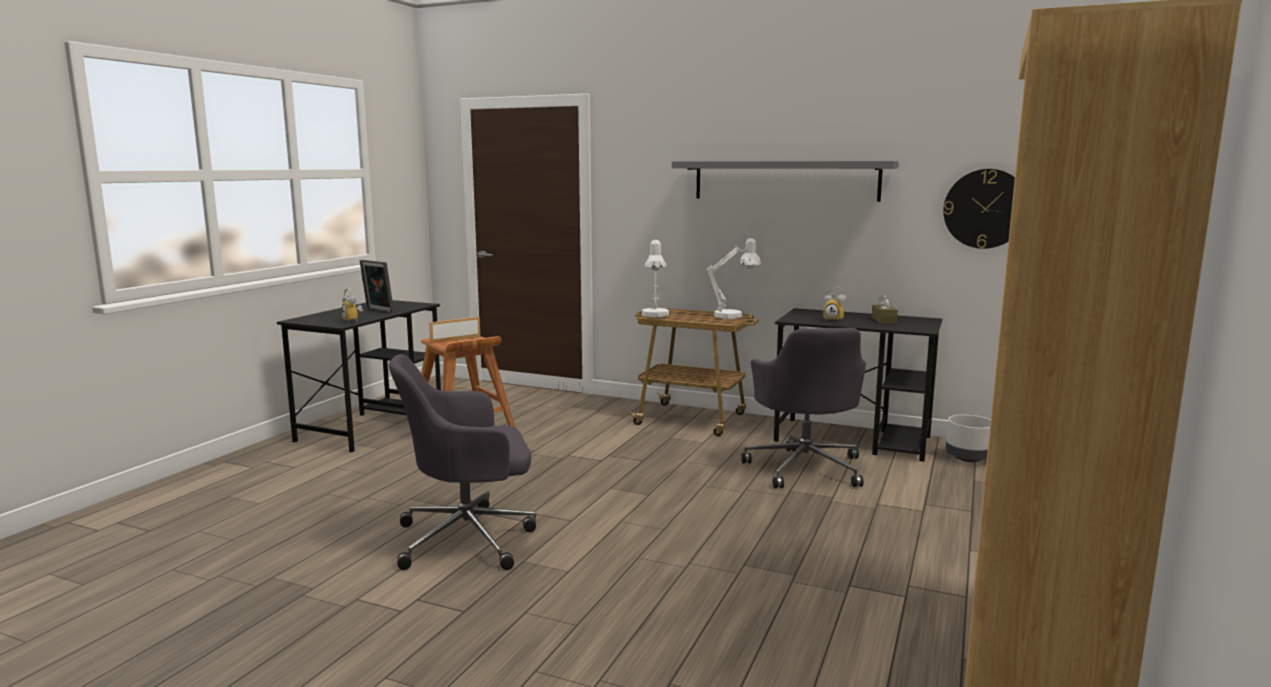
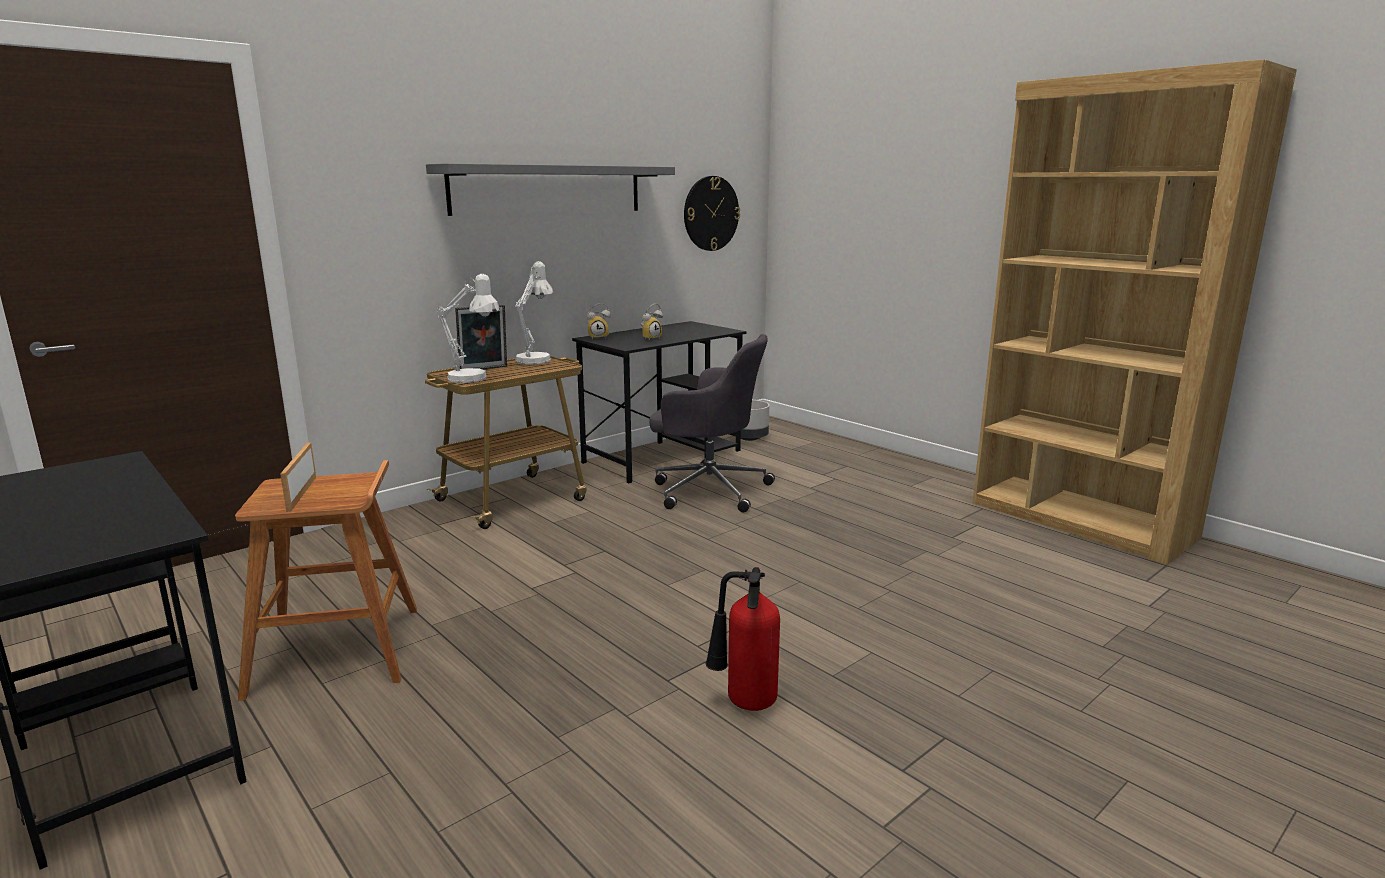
camera: 65 degrees left, 5 degrees up
(353, 321) = (153, 520): alarm clock -> alarm clock (599, 337)
(378, 311) = (94, 495): picture frame -> picture frame (484, 369)
(469, 538) = (744, 703): grey office chair -> fire extinguisher
(883, 320) = (675, 330): brown tissue box -> none

